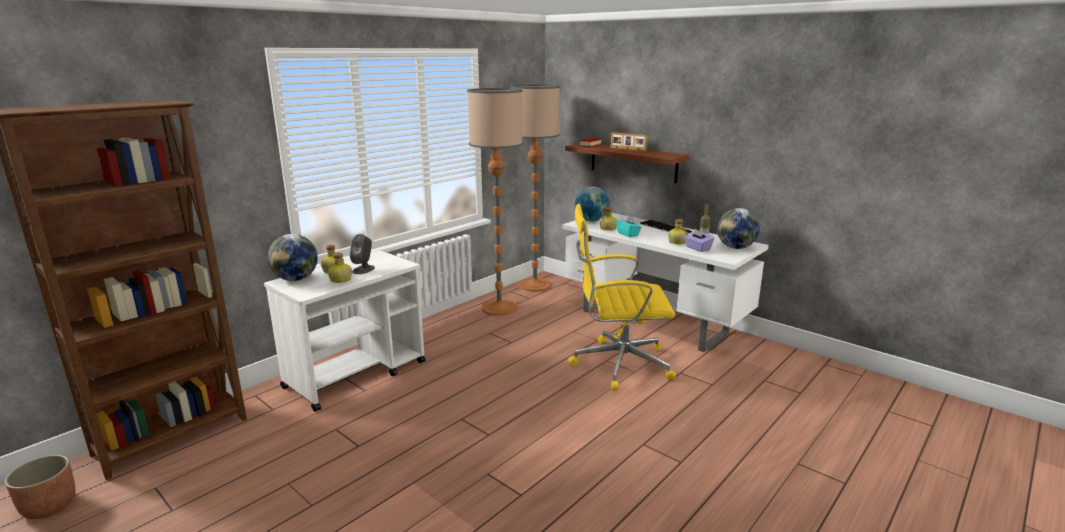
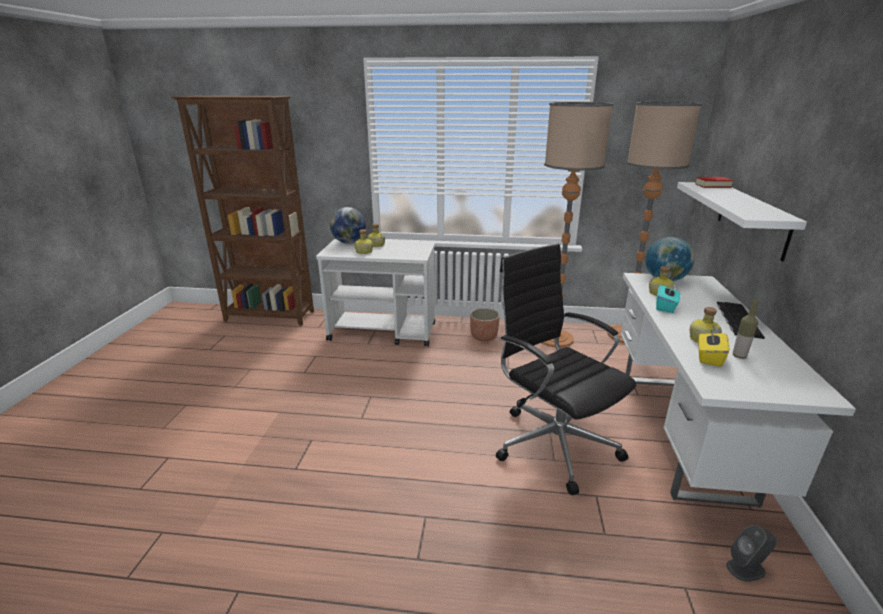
camera: 55 degrees right, 5 degrees up
(50, 506) = (197, 321): planter -> planter (484, 337)
(363, 269) = (390, 250): grey speaker -> grey speaker (746, 568)
(618, 364) = (553, 442): yellow office chair -> black office chair
(627, 149) = (741, 198): picture frame -> none
(633, 162) = (752, 218): brown shelf -> white shelf
(697, 248) = (709, 357): purple tissue box -> yellow tissue box
(735, 248) = (775, 384): globe -> none

